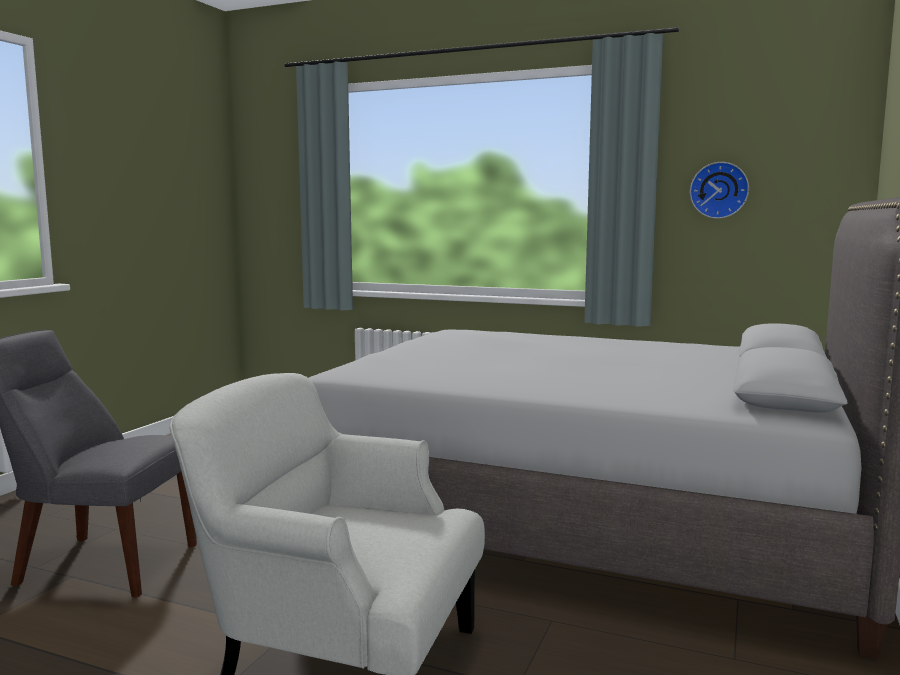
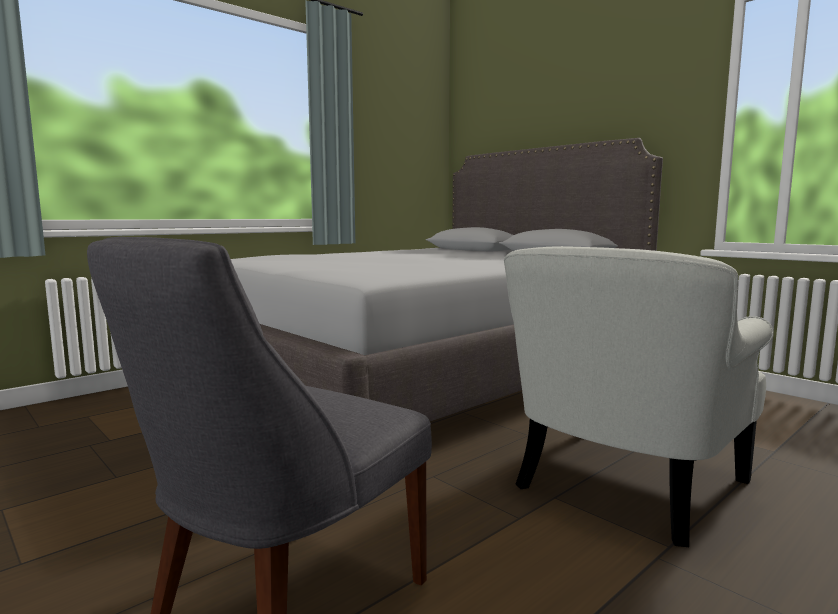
camera: 65 degrees left, 0 degrees up
(719, 190) = (380, 142): wall clock -> none

